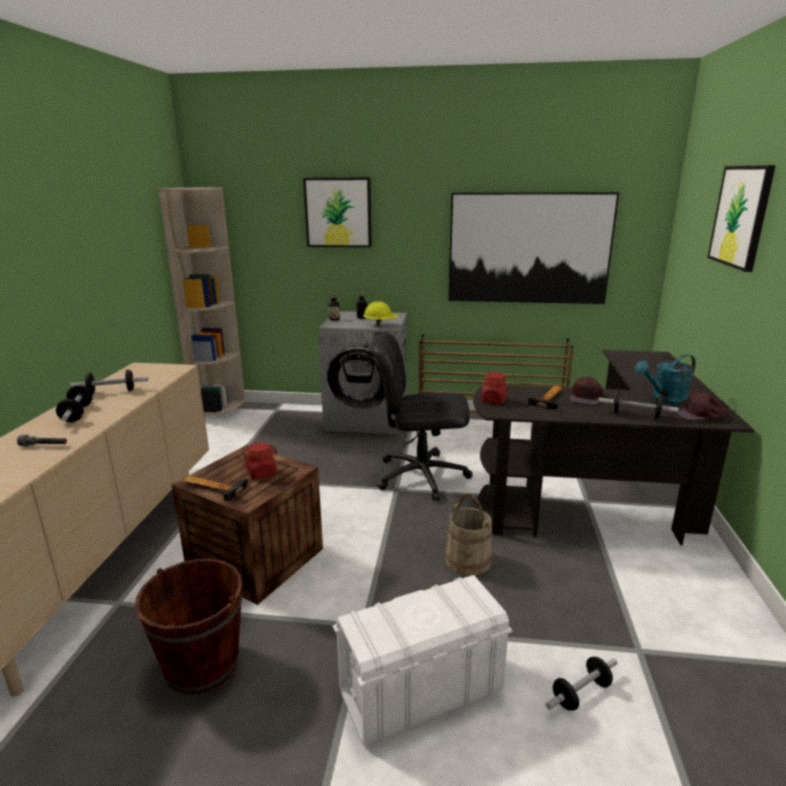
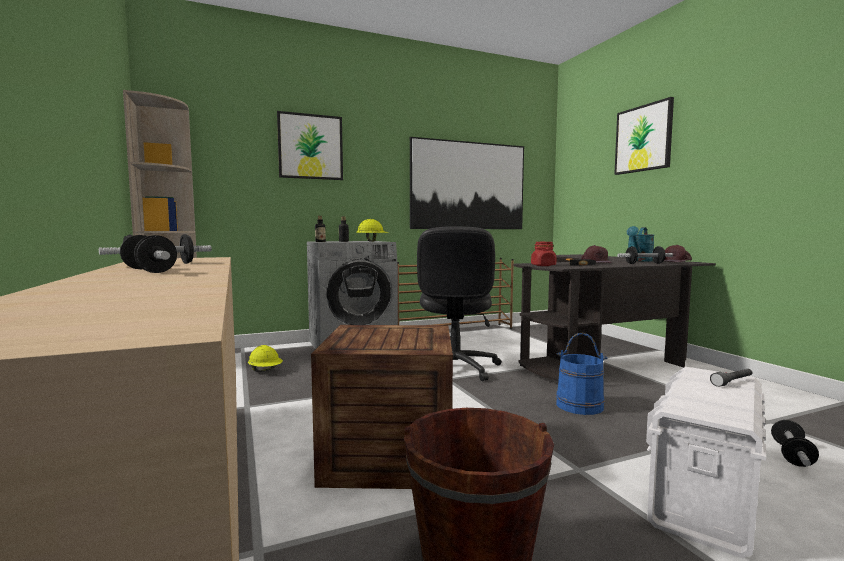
camera: 30 degrees left, 15 degrees down
(44, 446) = (162, 280): grey flashlight -> grey flashlight (732, 382)
(213, 487) = (369, 347): hammer -> none
(262, 473) = (402, 334): red jar -> none
(269, 439) = (266, 371): none -> yellow hard hat
(421, 475) = (454, 368): black office chair -> black office chair turned 60 degrees counterclockwise
(468, 560) = (579, 405): beige bucket -> blue bucket

